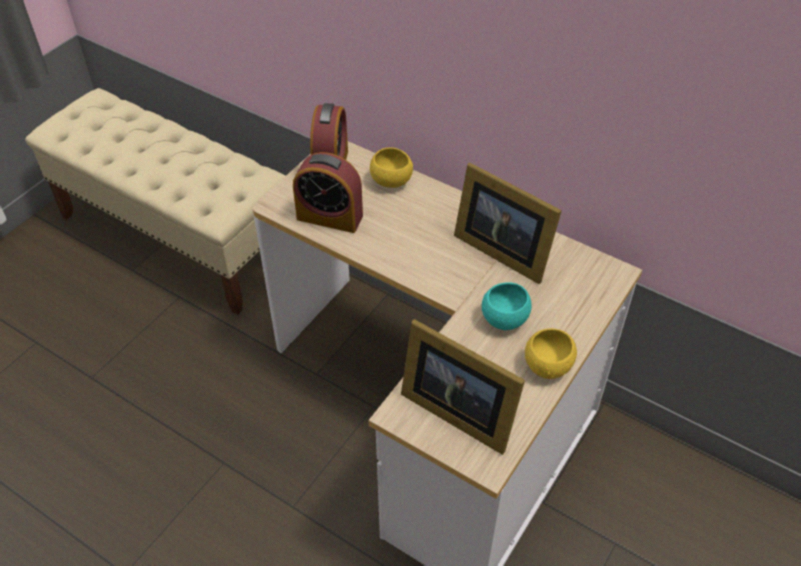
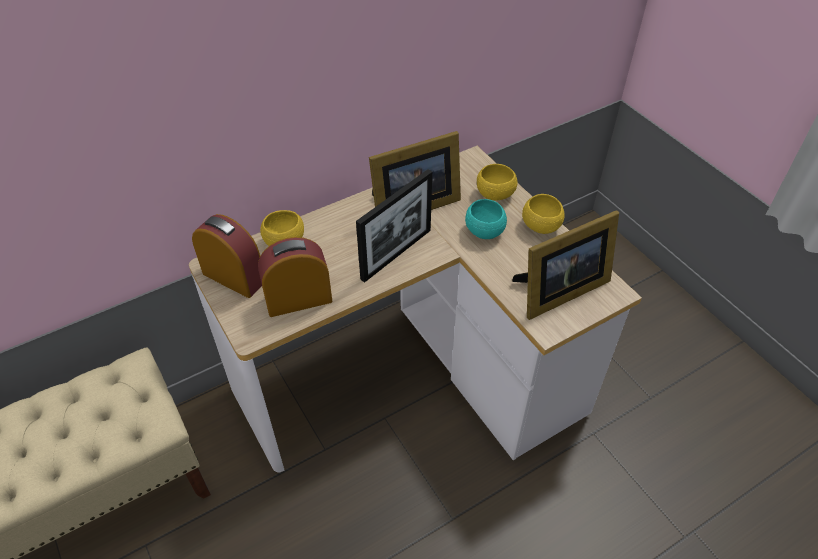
camera: 65 degrees left, 0 degrees up
(329, 217) = (298, 299): alarm clock -> alarm clock turned 150 degrees counterclockwise
(426, 261) = (396, 254): none -> picture frame
(570, 310) = (495, 194): none -> yellow bowl

